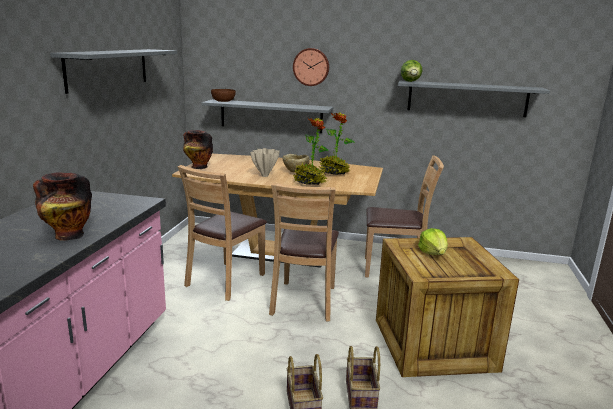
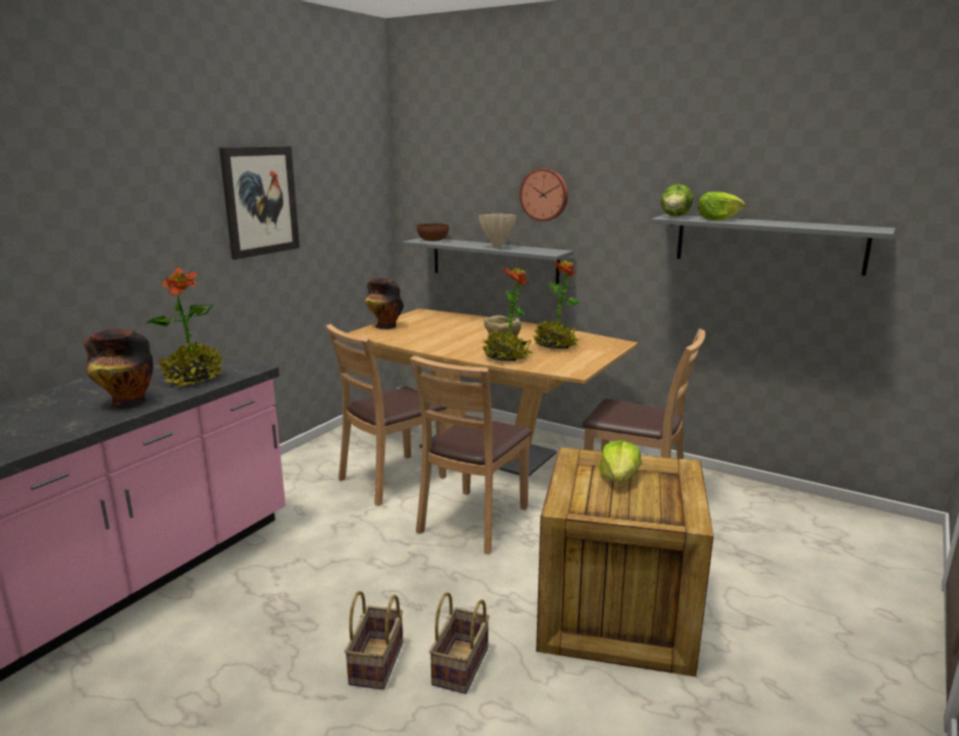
camera: 20 degrees right, 0 degrees up
(104, 212) = (193, 378): none -> potted plant
(108, 68) = (260, 201): grey shelf -> picture
(265, 176) = (457, 344): beige vase -> beige vase (498, 247)
(439, 83) = (717, 219): none -> lettuce

